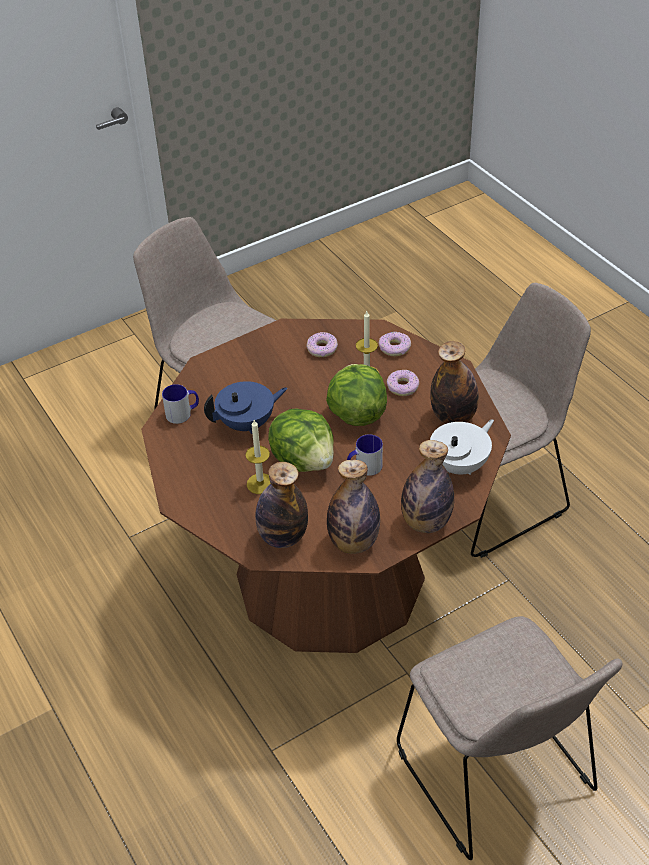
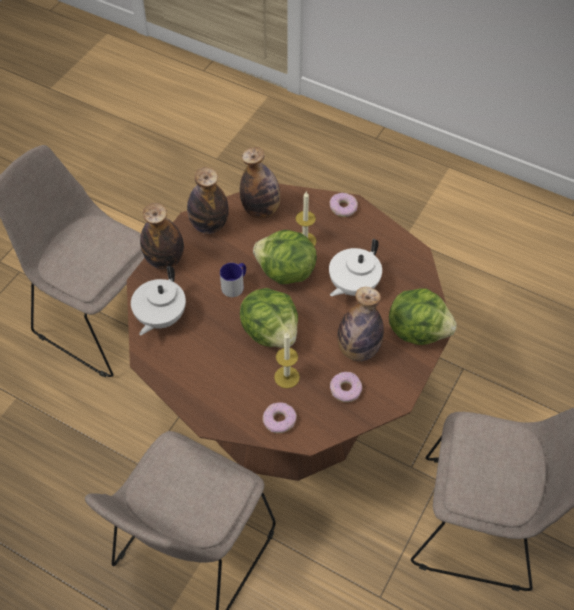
camera: 150 degrees right, 10 degrees up
(183, 413) = (410, 274): mug -> none
(221, 367) = (417, 330): none -> lettuce
(247, 423) = (352, 286): blue teapot -> white teapot
(402, 387) = (247, 377): donut -> donut (343, 208)
(453, 417) = (186, 363): bottle -> bottle (358, 349)

